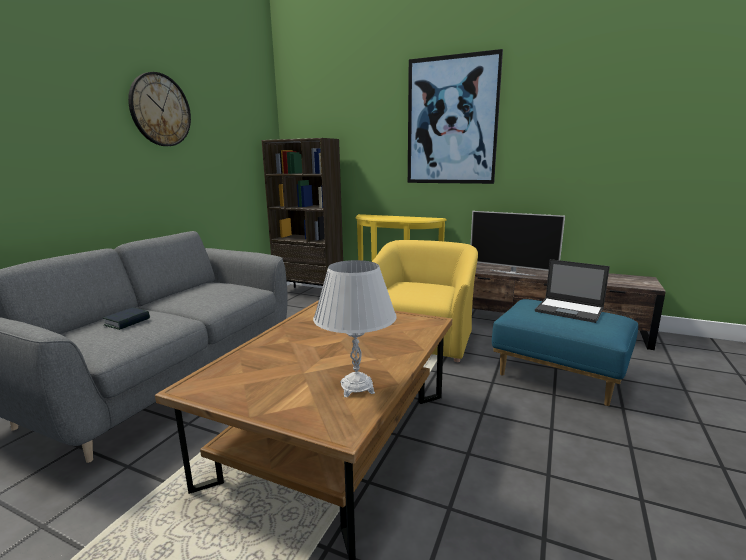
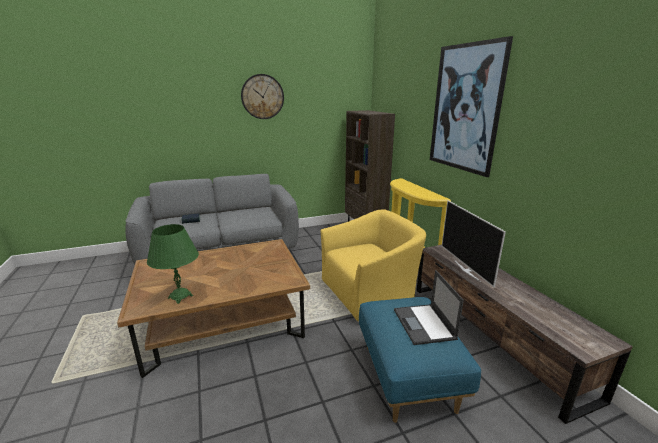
camera: 45 degrees right, 5 degrees up
(357, 388) = (180, 297): white table lamp -> green table lamp

